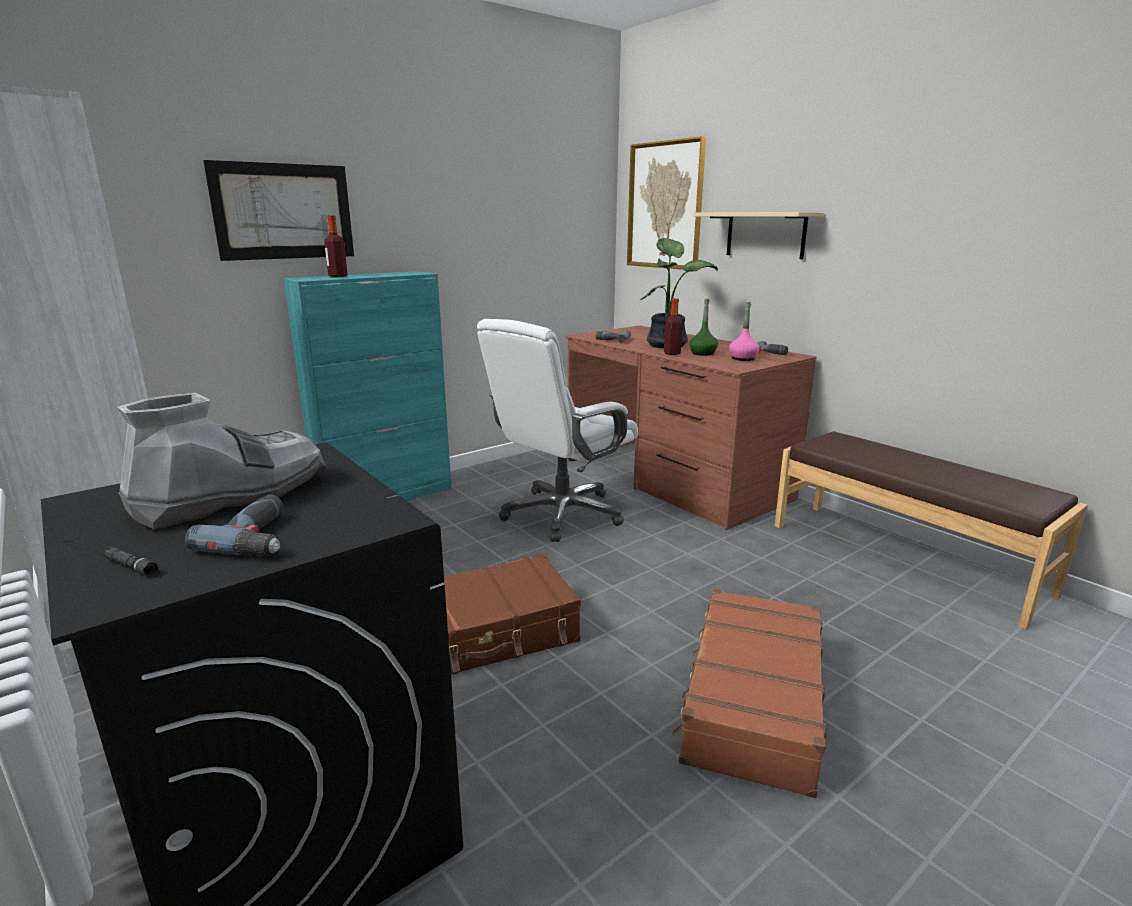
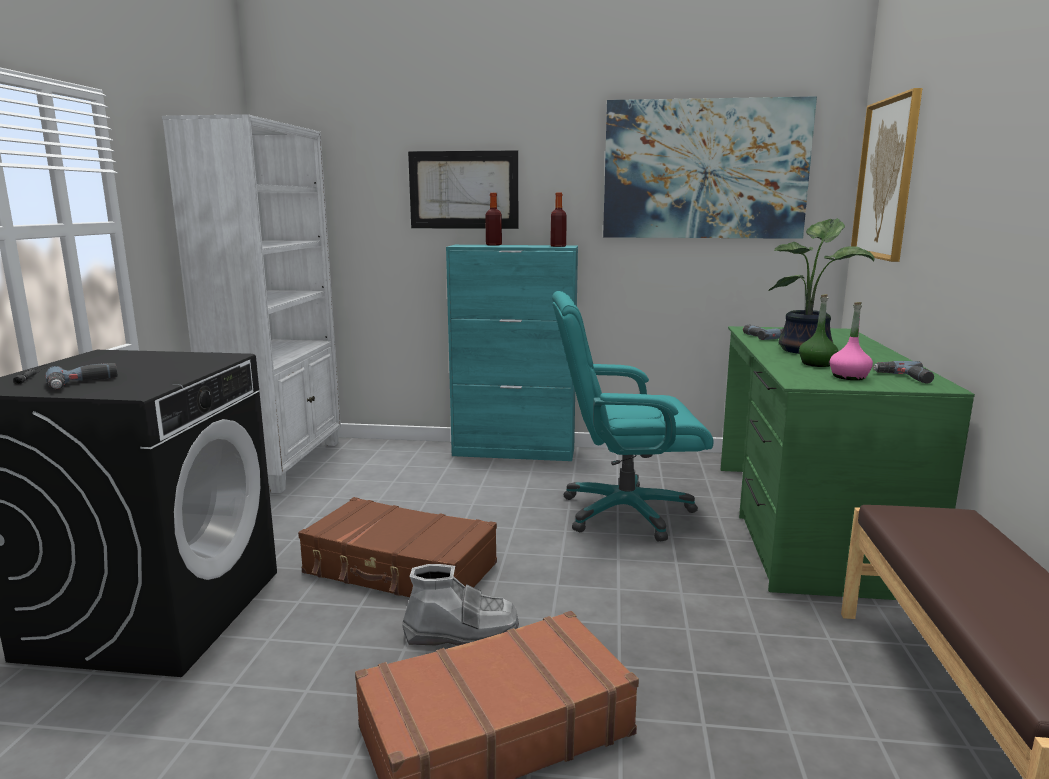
camera: 45 degrees right, 5 degrees down
(233, 496) = (136, 366): grey boot -> grey boot (462, 632)
(517, 194) = (705, 170): none -> picture
(561, 514) = (624, 513): white office chair -> turquoise office chair
(672, 353) = (779, 358): bottle -> bottle (558, 246)
(673, 478) = (806, 523): brown desk -> green desk
(765, 235) = (953, 215): beige shelf -> none

